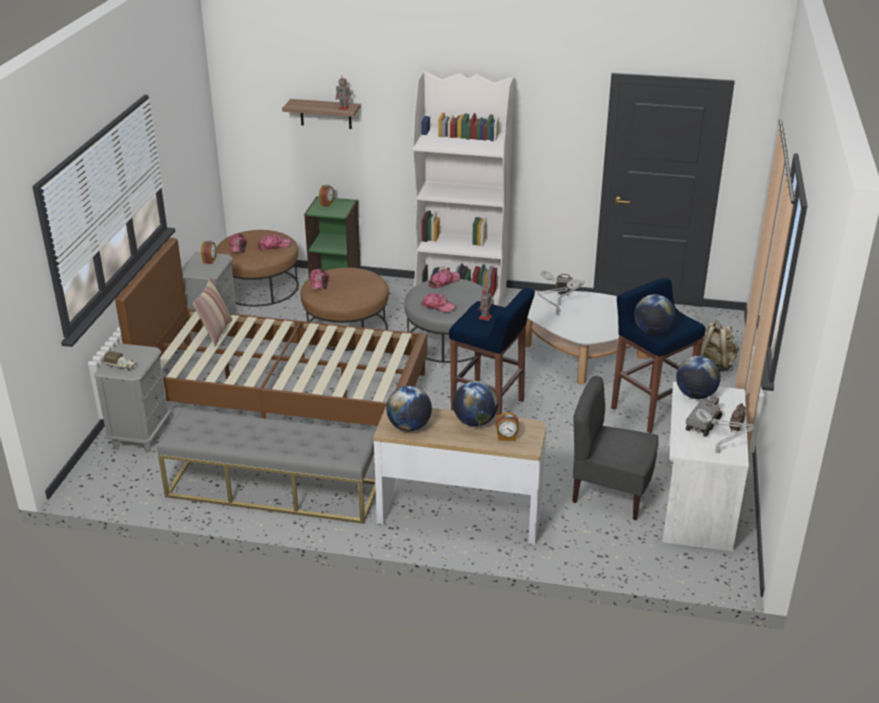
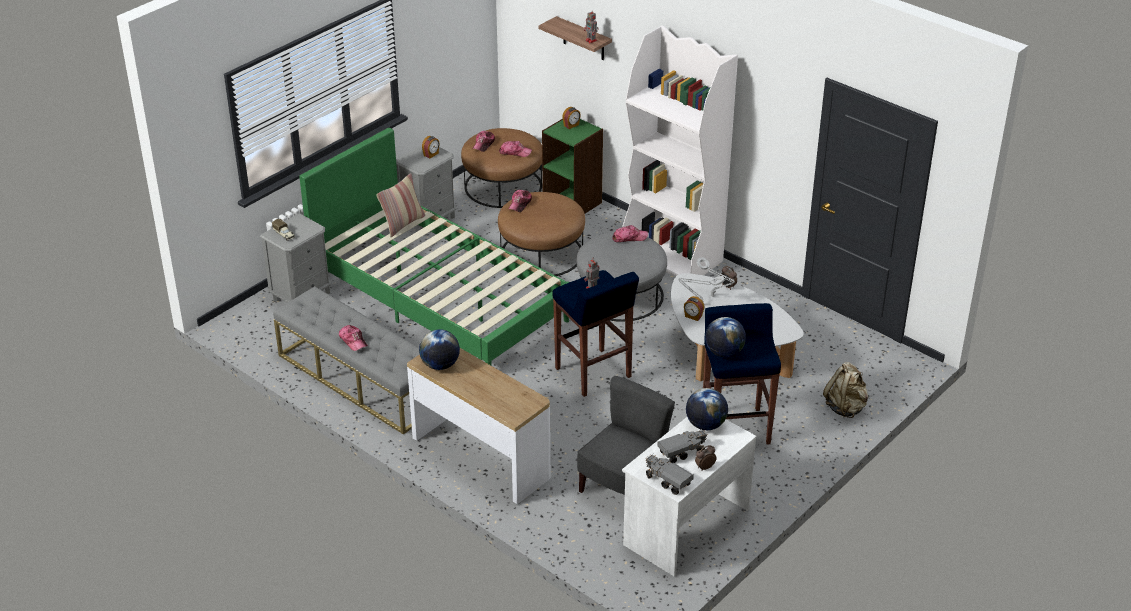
camera: 30 degrees right, 5 degrees up
(284, 392) = (439, 297): brown bed -> green bed
(438, 306) = (600, 261): cap -> cap (353, 341)
(474, 422) = (494, 380): globe -> none
(506, 437) = (505, 402): alarm clock -> alarm clock (693, 316)
(610, 492) = (623, 487): grey chair -> grey chair turned 75 degrees clockwise
(719, 452) = (667, 481): grey table lamp -> toy truck

